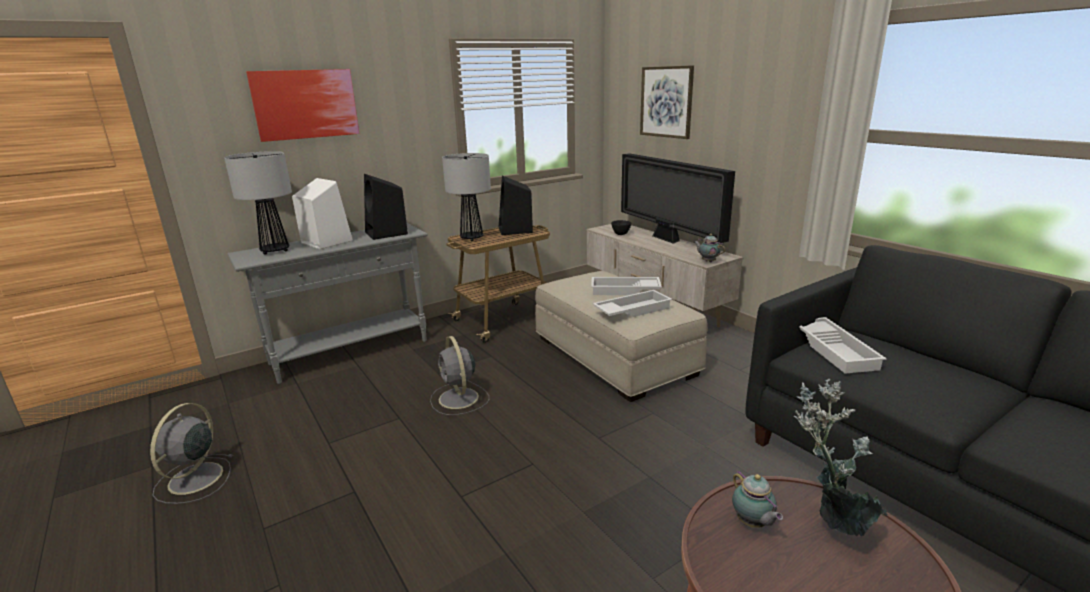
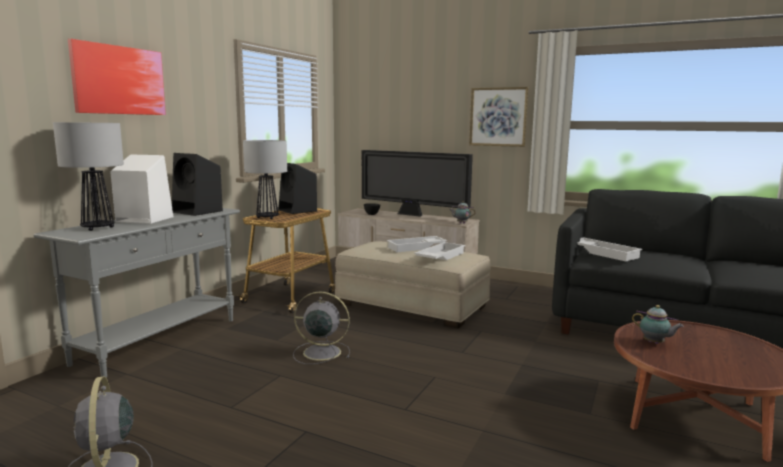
camera: 30 degrees left, 10 degrees down
(459, 399) = (320, 352): grey fan -> grey fan turned 150 degrees clockwise
(666, 102) = (399, 108): picture -> picture (498, 117)
(831, 520) = (685, 333): potted plant -> none

